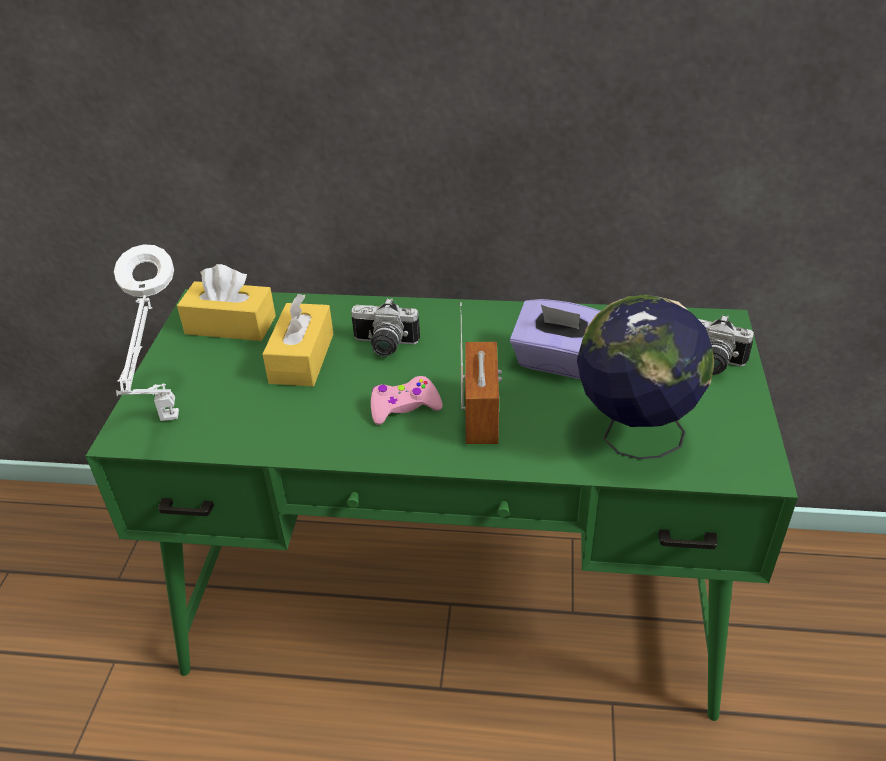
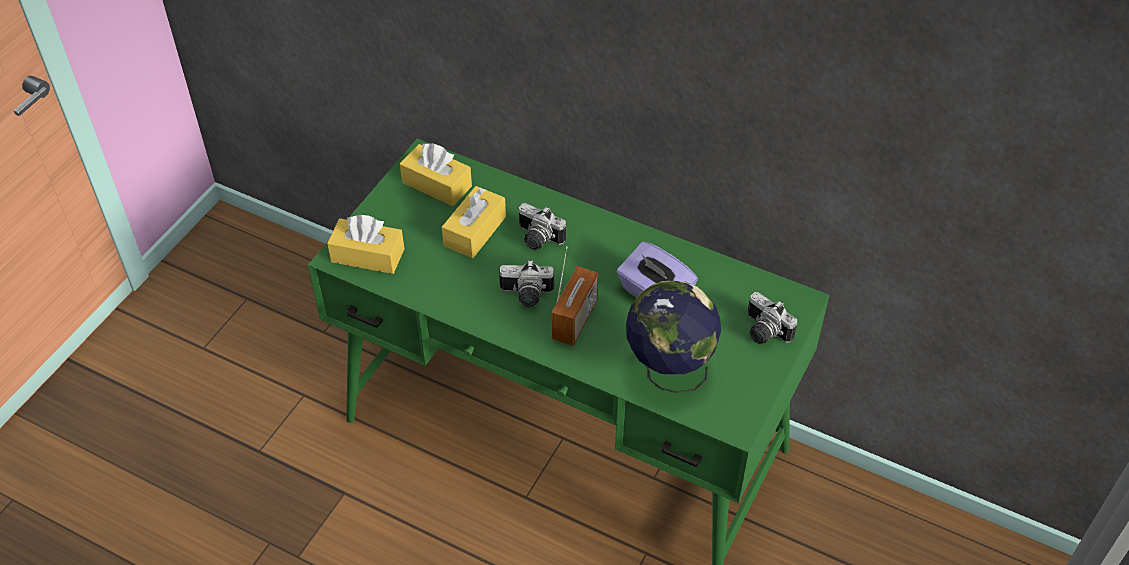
camera: 20 degrees right, 10 degrees up
(169, 421) = (367, 255): white table lamp -> yellow tissue box
(404, 407) = (526, 296): pink game controller -> camera

